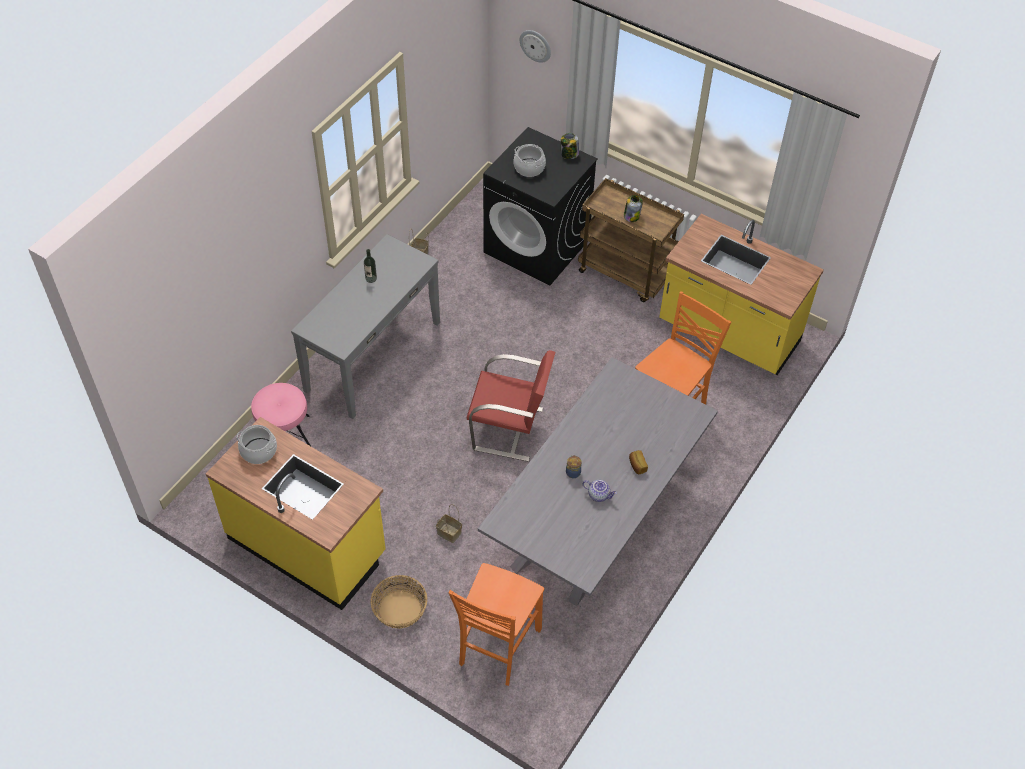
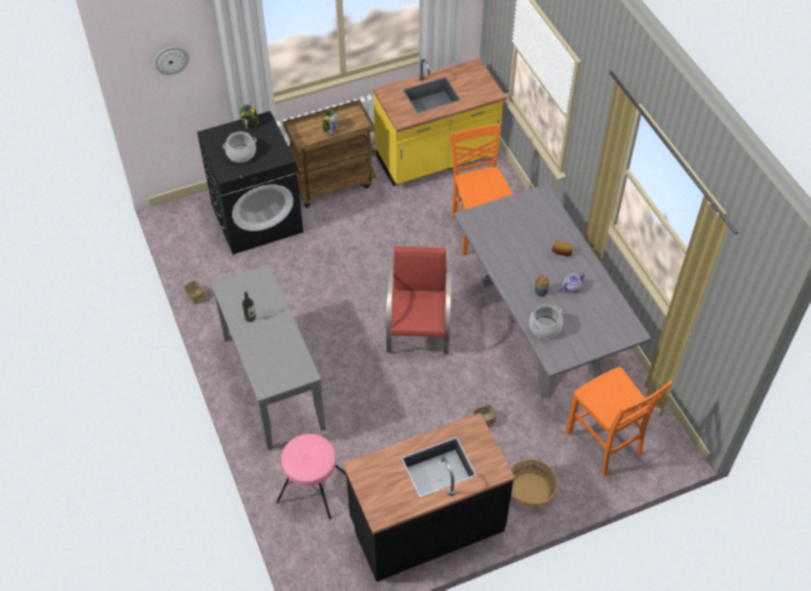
camera: 55 degrees left, 0 degrees up
(258, 451) = (379, 481): cooking pot -> cooking pot (545, 327)
(308, 545) = (426, 524): yellow counter -> black counter
(510, 430) = (418, 331): red chair -> red chair turned 45 degrees counterclockwise

